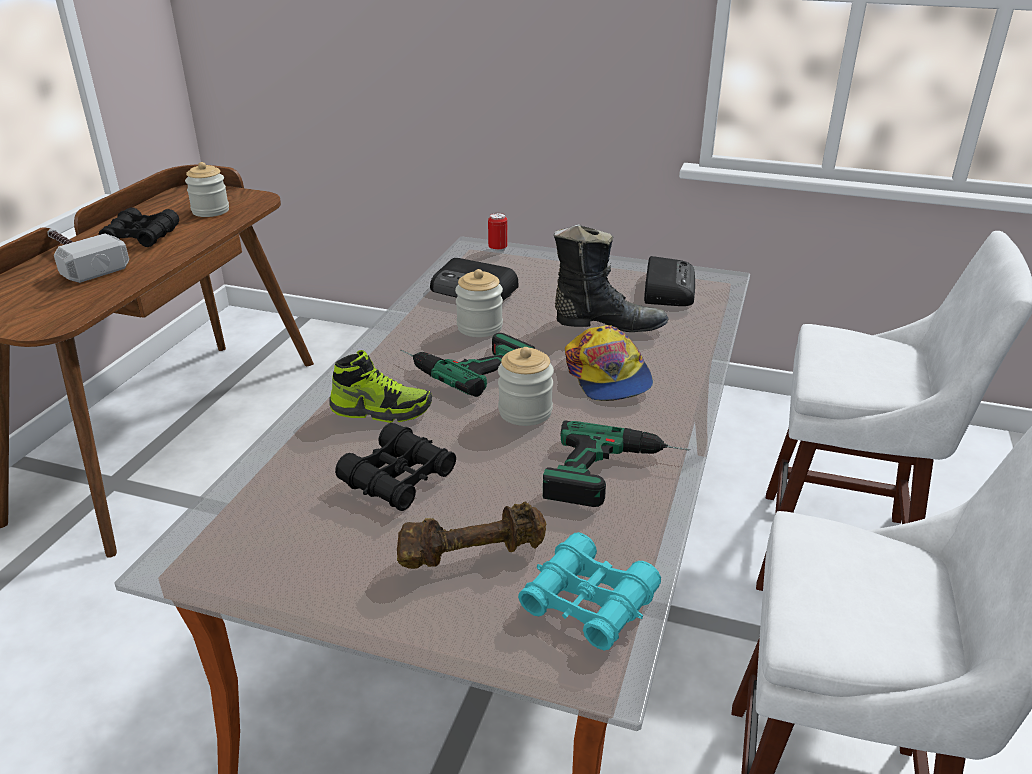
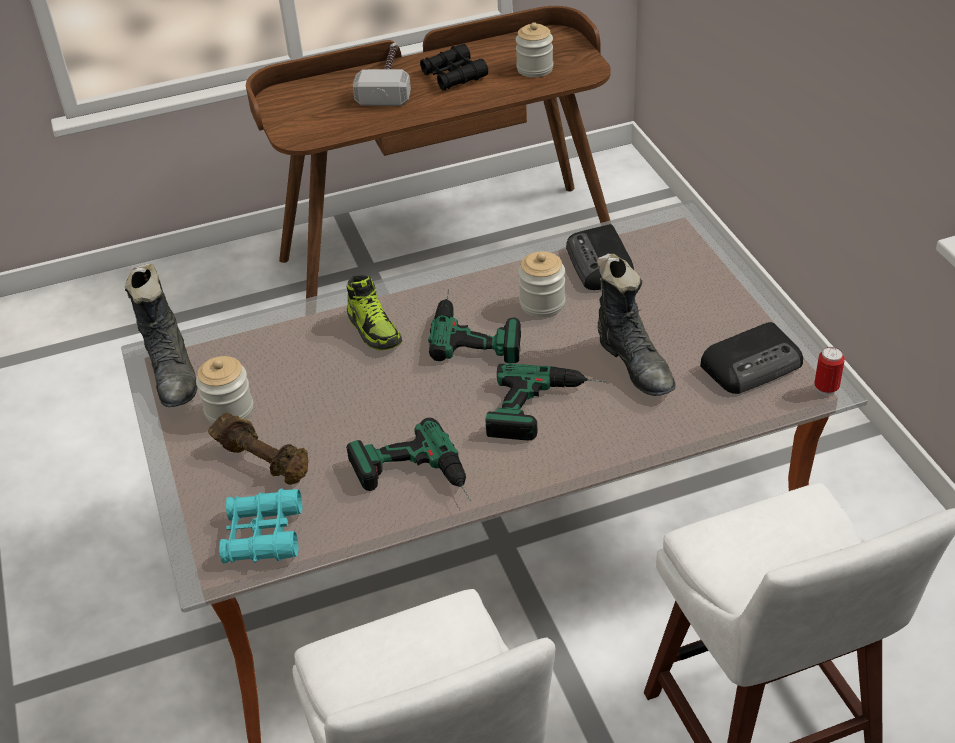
camera: 55 degrees right, 10 degrees up
(237, 560) = (174, 374): none -> black boot
(398, 478) = (307, 385): black binoculars -> none
(497, 249) = (694, 232): can -> can (826, 388)
(525, 412) = (446, 394): jar -> jar (229, 410)
(608, 376) = (546, 408): cap -> power drill

